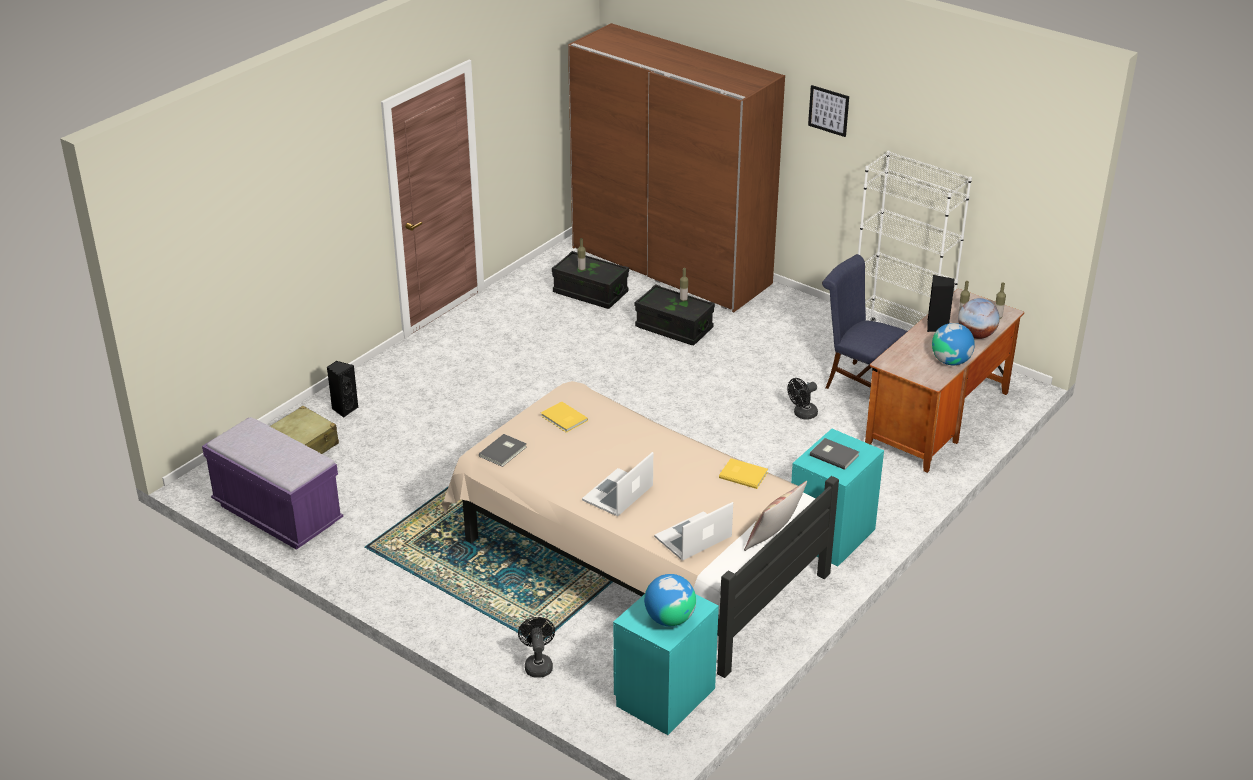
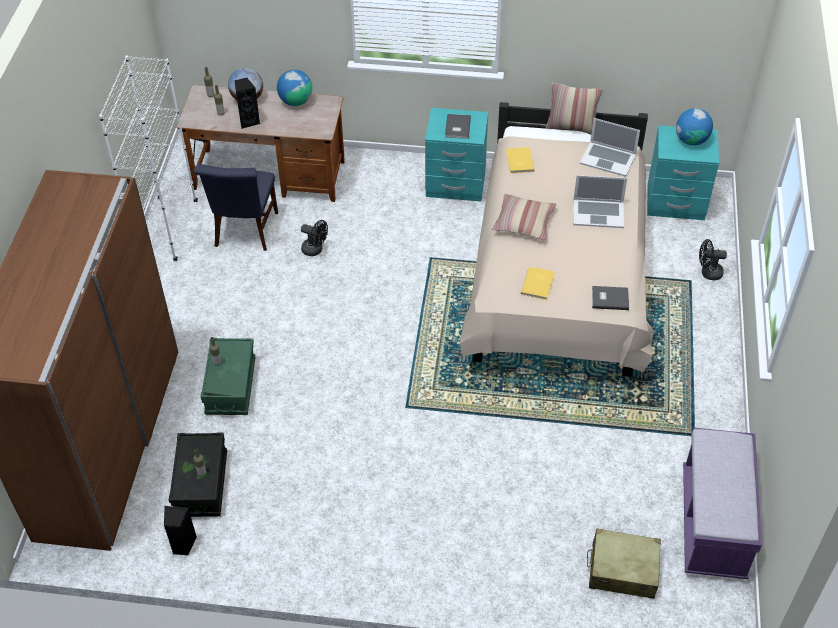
camera: 120 degrees left, 15 degrees up
(344, 409) = (540, 575): black speaker -> black speaker (182, 545)
(538, 664) = (708, 272): black fan -> black fan turned 45 degrees clockwise
(651, 442) = (524, 222): none -> pillow
(674, 328) = (231, 386): black storage box -> green storage box
(828, 110) = (65, 152): picture -> none

